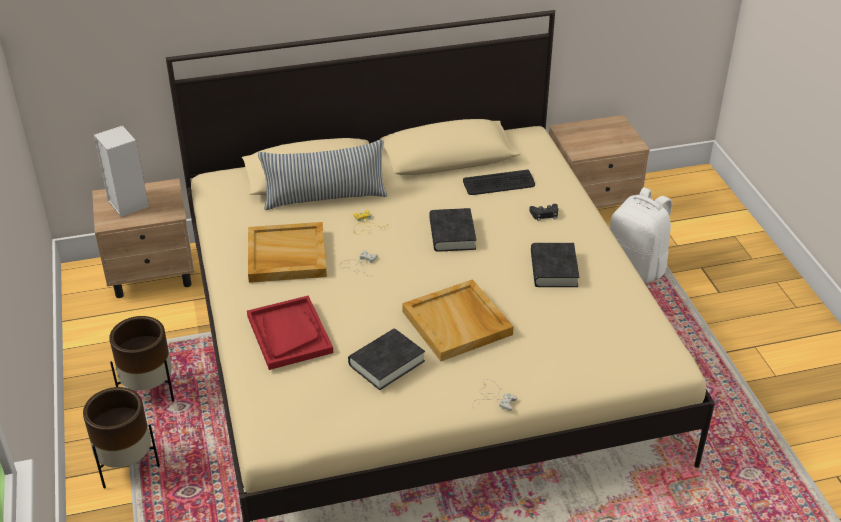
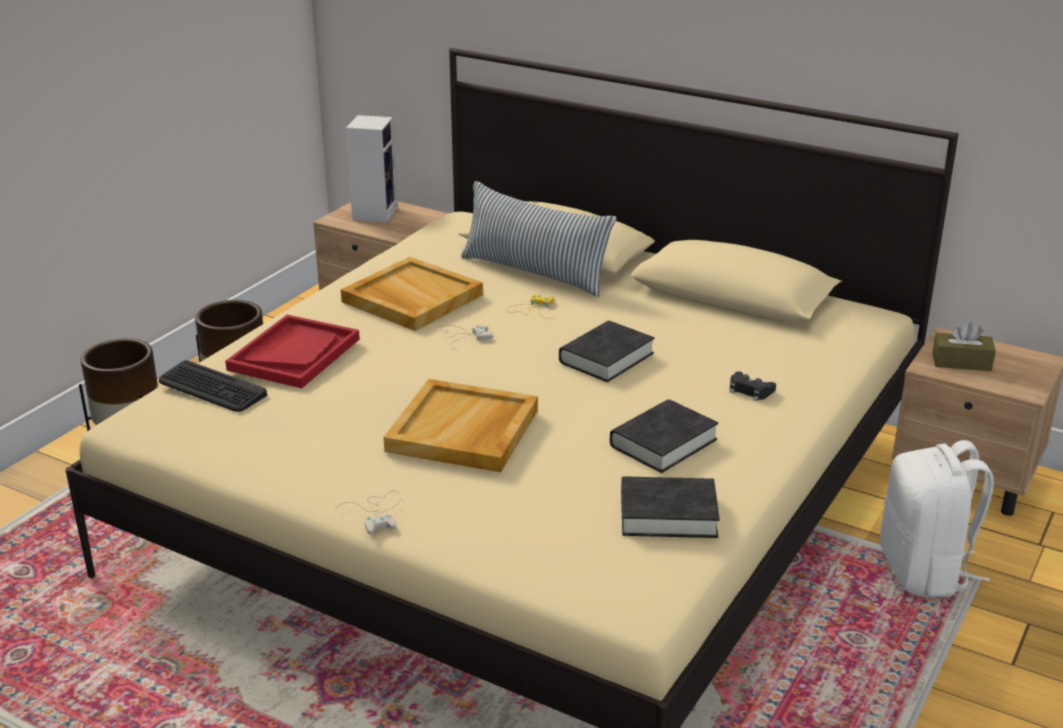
camera: 45 degrees right, 10 degrees down
(386, 363) = (330, 422): black book -> black book (668, 514)
(499, 184) = (746, 340): keyboard -> keyboard (211, 388)
(588, 142) = (961, 362): none -> brown tissue box

